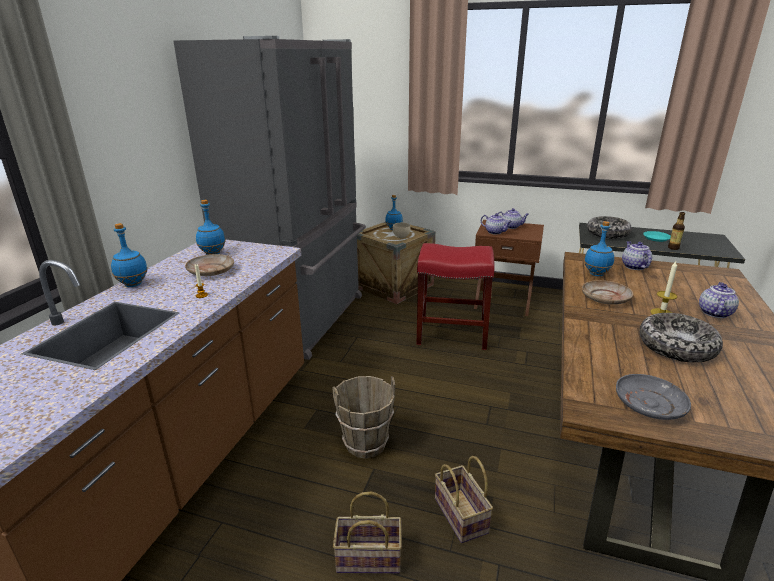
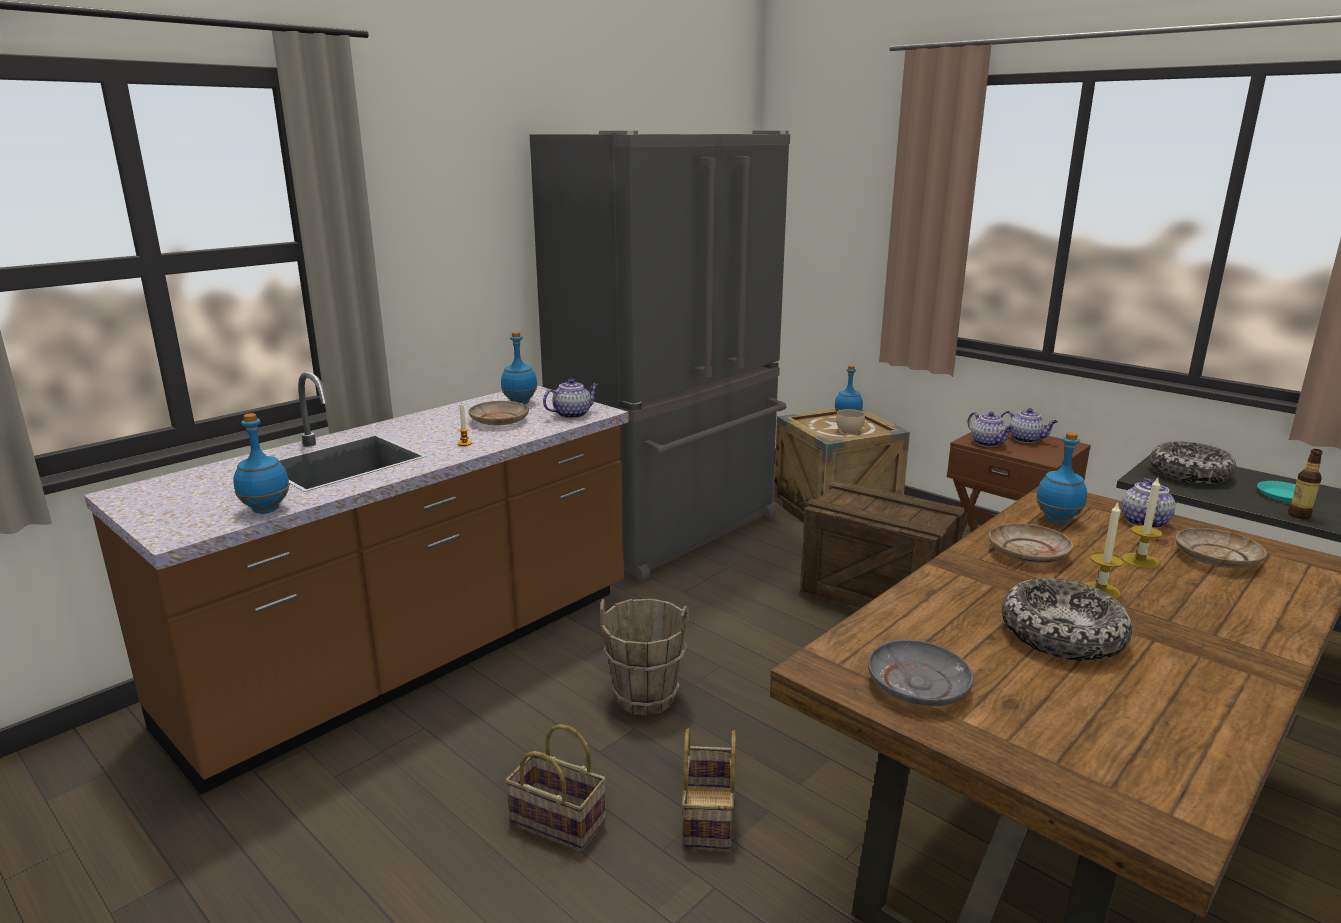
camera: 25 degrees right, 5 degrees down
(134, 284) = (409, 421): blue bottle -> blue bottle (267, 509)
(453, 334) = (877, 594): red stool -> crate
(658, 290) = (1140, 561): none -> candle
(686, 280) = (1216, 558): none -> beige plate
(714, 312) = (1203, 609): teapot -> teapot (572, 414)

